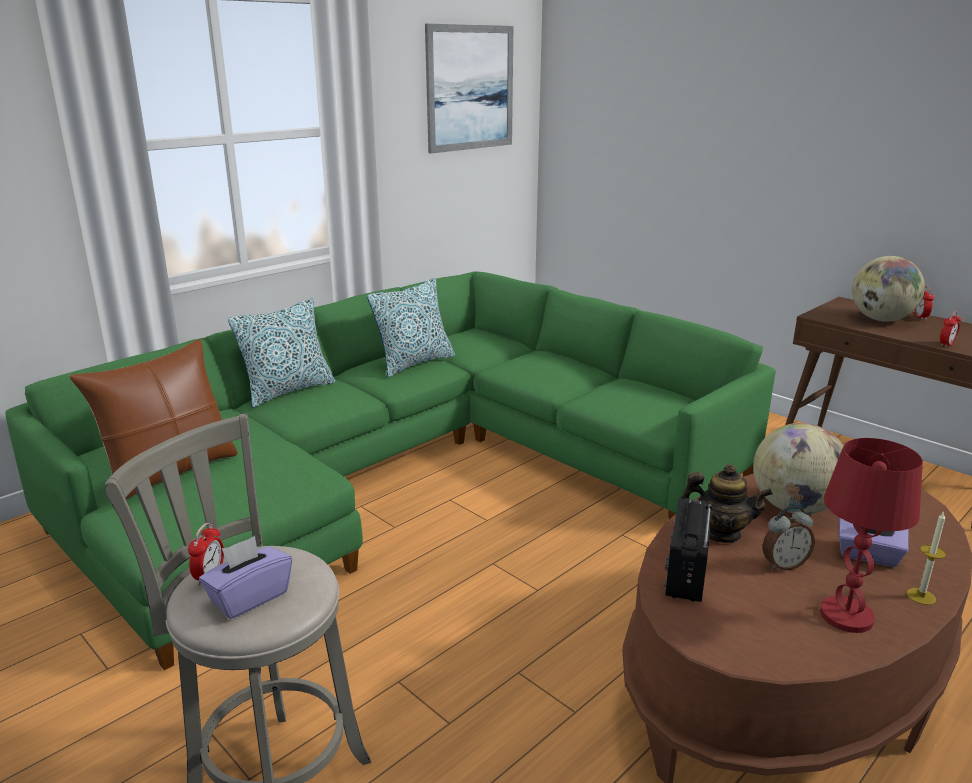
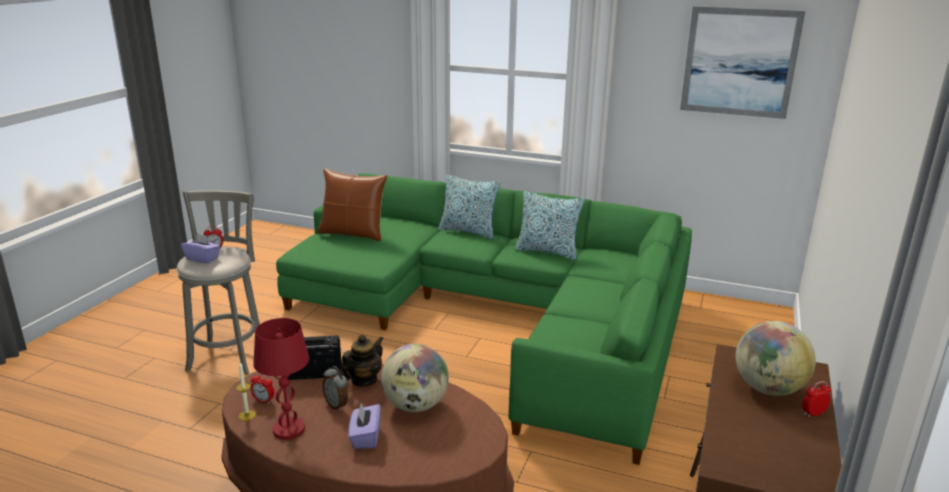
camera: 65 degrees right, 0 degrees up
(720, 533) = (364, 380): teapot -> teapot turned 135 degrees counterclockwise
(921, 596) = (322, 459): candle -> candle (247, 415)
(946, 345) = (724, 427): alarm clock -> alarm clock (263, 401)

